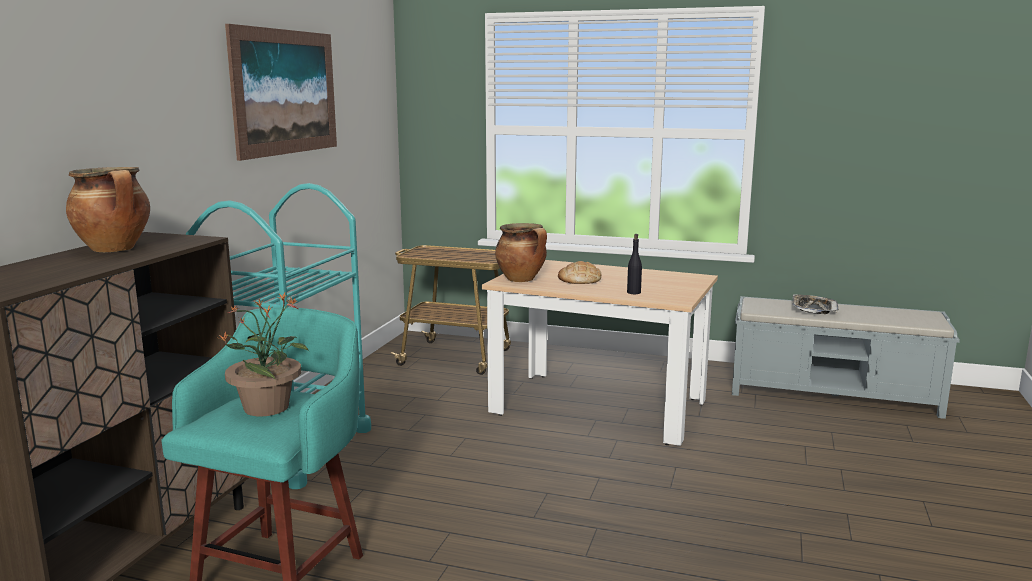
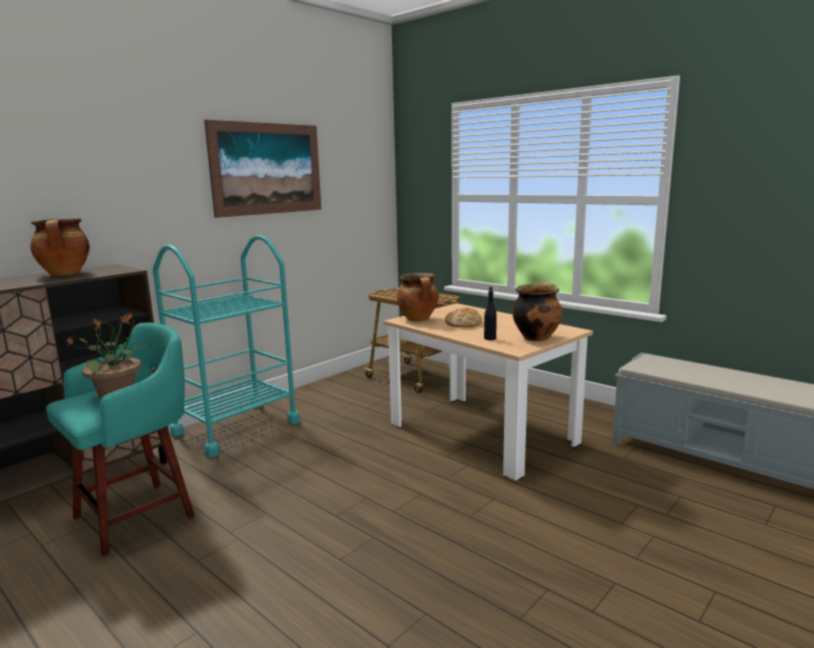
camera: 25 degrees right, 0 degrees up
(677, 287) = (536, 337): none -> cooking pot
(813, 309) = (701, 372): tray -> none

